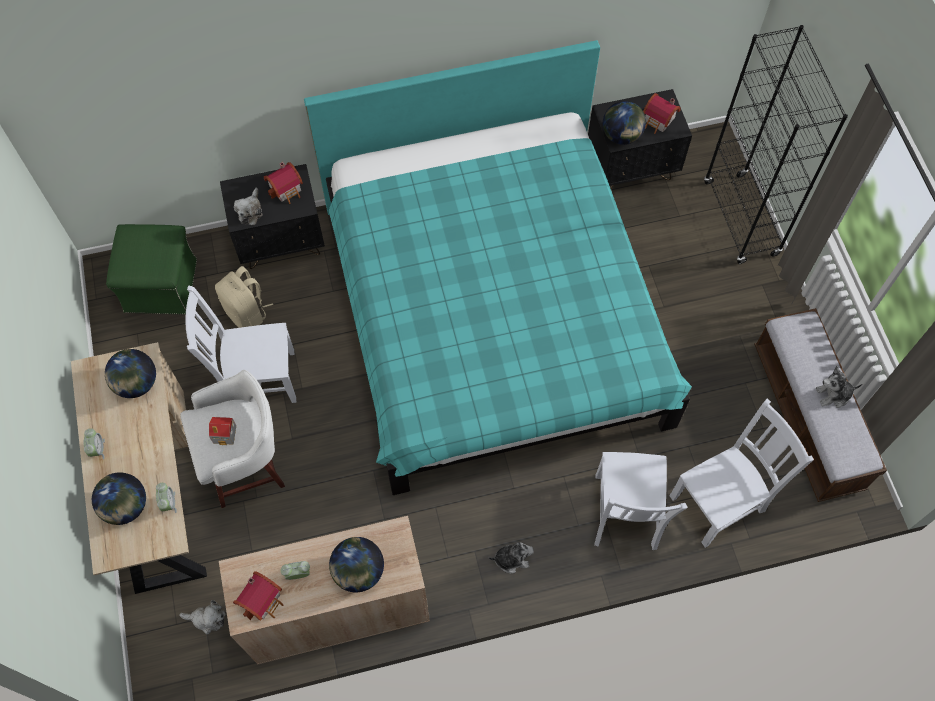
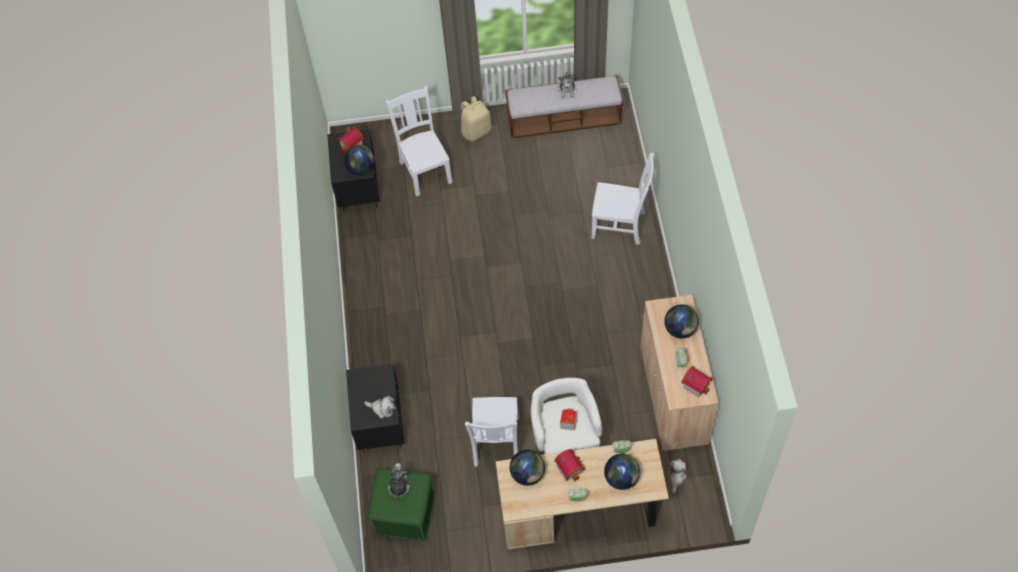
camera: 80 degrees left, 5 degrees down
(247, 312) = (438, 450): beige backpack -> beige backpack (476, 131)
(287, 189) = (367, 383): toy house -> toy house (570, 467)
(492, 315) = (465, 287): turquoise bed -> none
(511, 559) = (645, 291): plush toy -> plush toy (398, 486)
(720, 502) = (616, 174): white chair -> white chair (425, 170)
(740, 219) = (412, 132): black bookcase -> none

